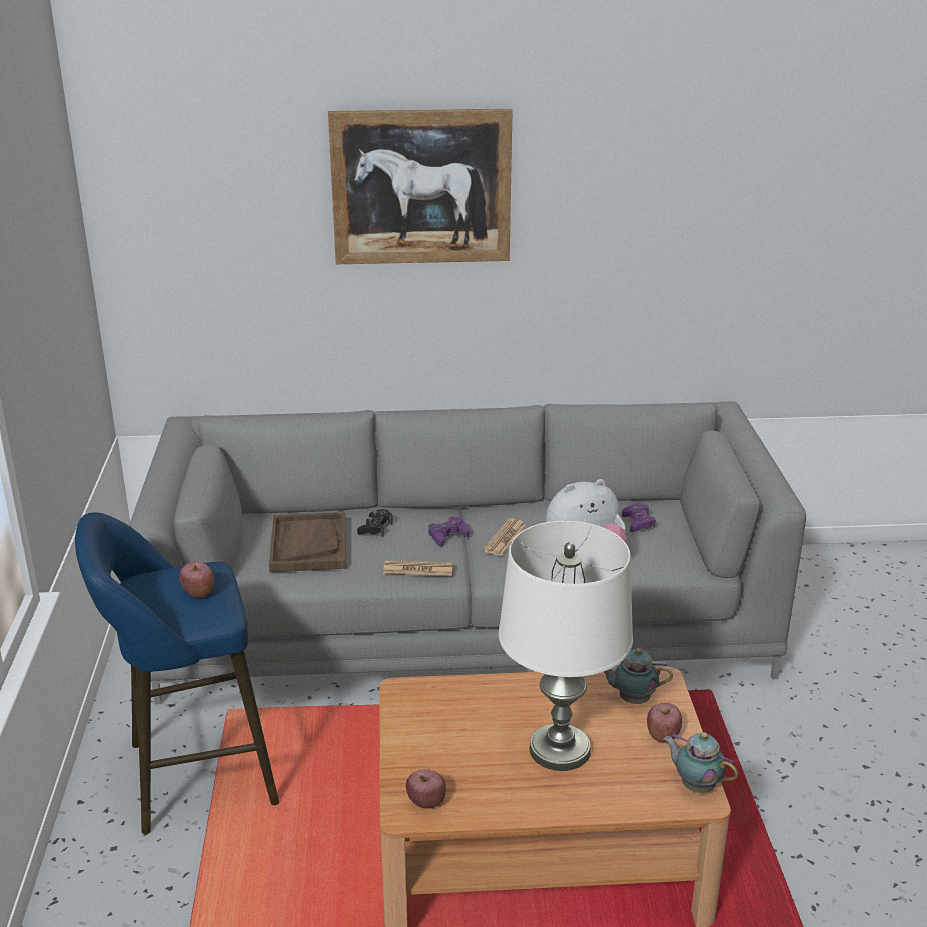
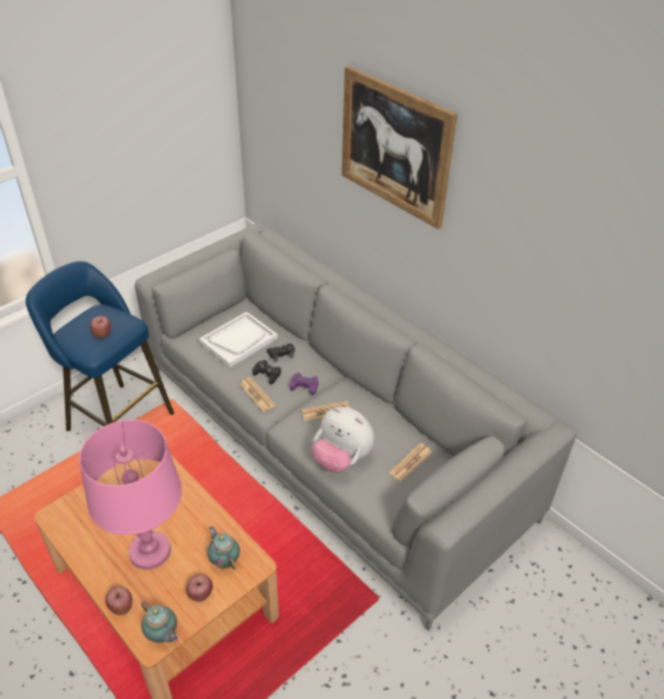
camera: 50 degrees right, 15 degrees up
(308, 545) = (238, 340): brown tray -> white tray
(395, 549) = (267, 374): none -> black game controller
(426, 802) = (66, 519): apple -> apple (121, 607)
(560, 750) = (150, 551): white table lamp -> pink table lamp
(638, 522) = (410, 462): purple game controller -> newspaper
(696, 785) = (163, 635): teapot -> teapot turned 135 degrees clockwise

